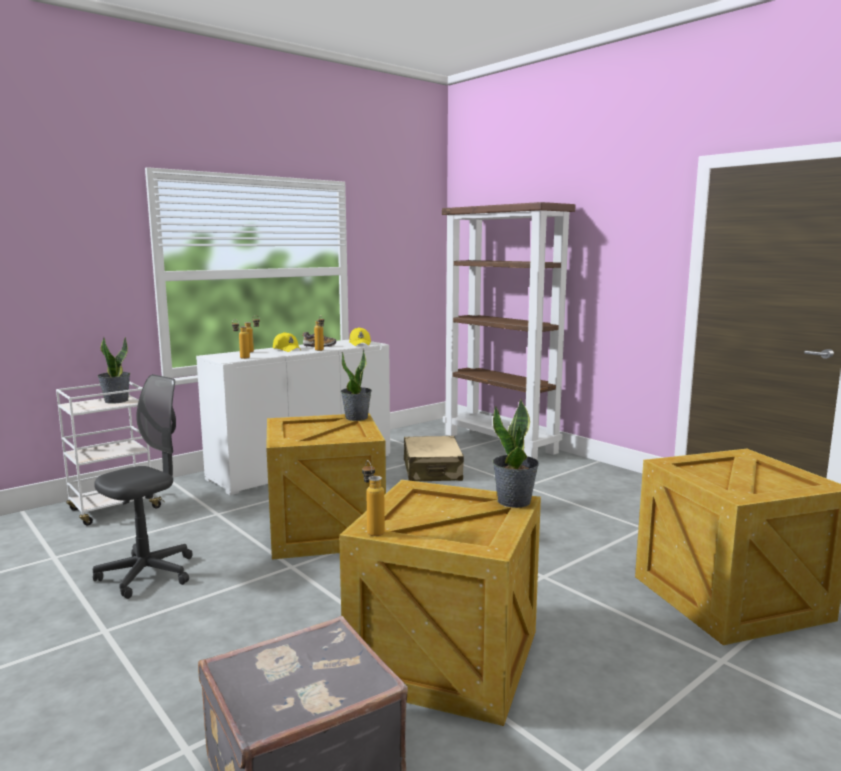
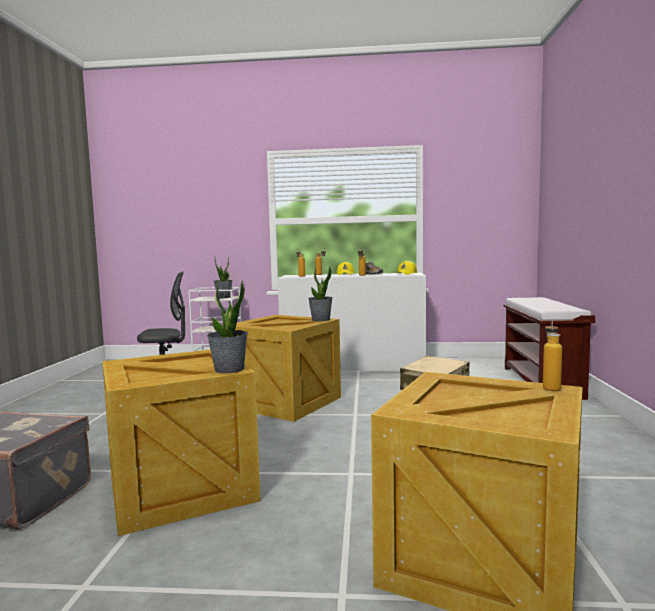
camera: 45 degrees right, 5 degrees down
(373, 530) = (118, 363): bottle -> bottle (550, 387)
(500, 443) = (542, 382): brown bookcase -> brown bench

